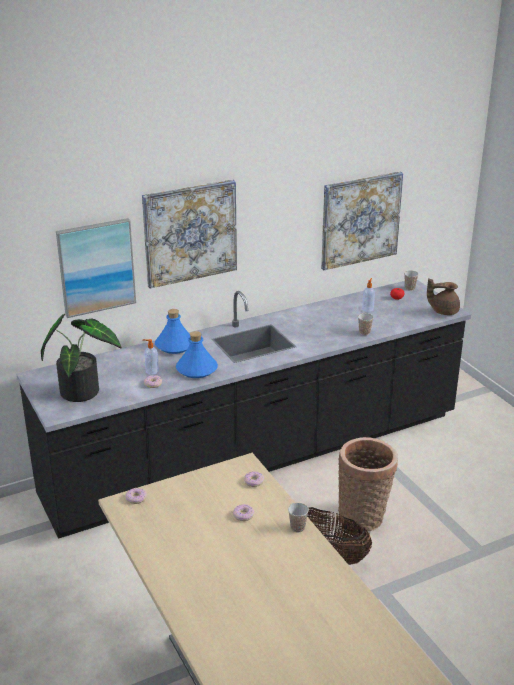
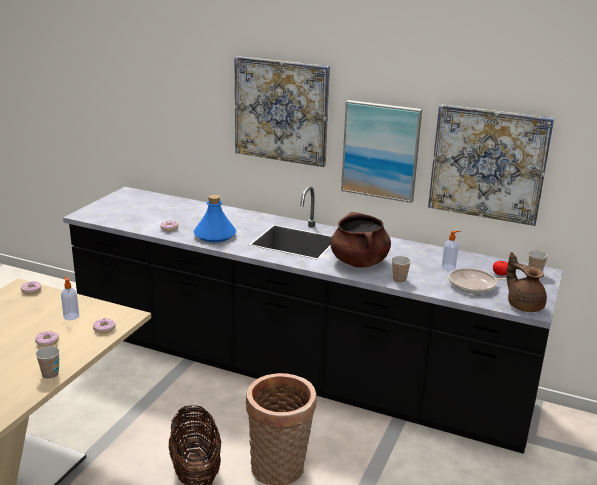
camera: 50 degrees right, 5 degrees down
(83, 390) = (128, 211): potted plant -> none
(96, 267) = (194, 115): picture -> picture (380, 150)
(151, 371) = (188, 222): soap dispenser -> soap dispenser (71, 316)
(175, 346) = (240, 216): blue bottle -> none
(321, 334) = (359, 262): none -> brown cooking pot
(402, 312) = (475, 285): none -> frying pan

